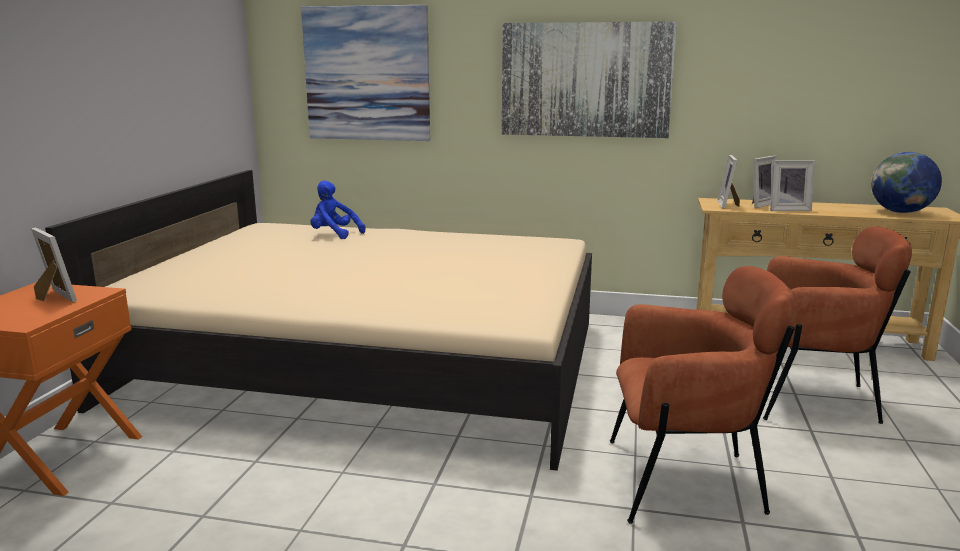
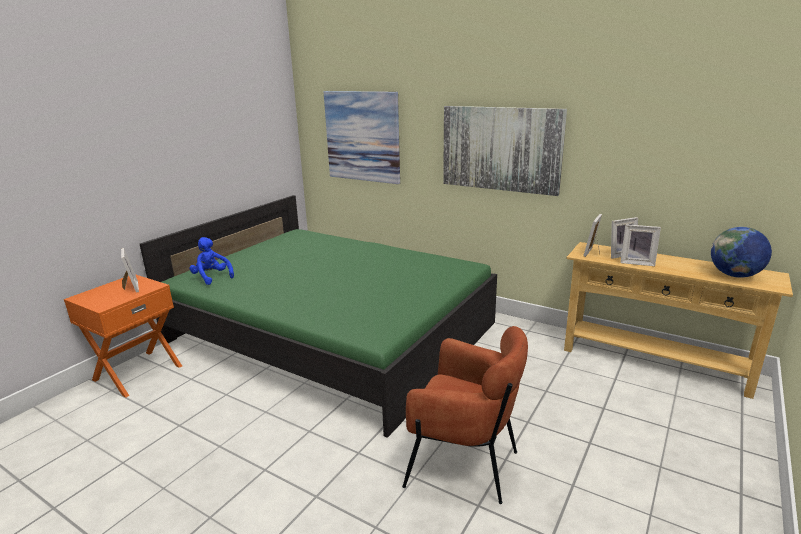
camera: 20 degrees right, 5 degrees up
(334, 235) = (330, 244): blue plush toy -> blue plush toy (212, 277)
(369, 362) = (331, 333): beige bed -> green bed
(812, 398) = (614, 415): brown armchair -> none

